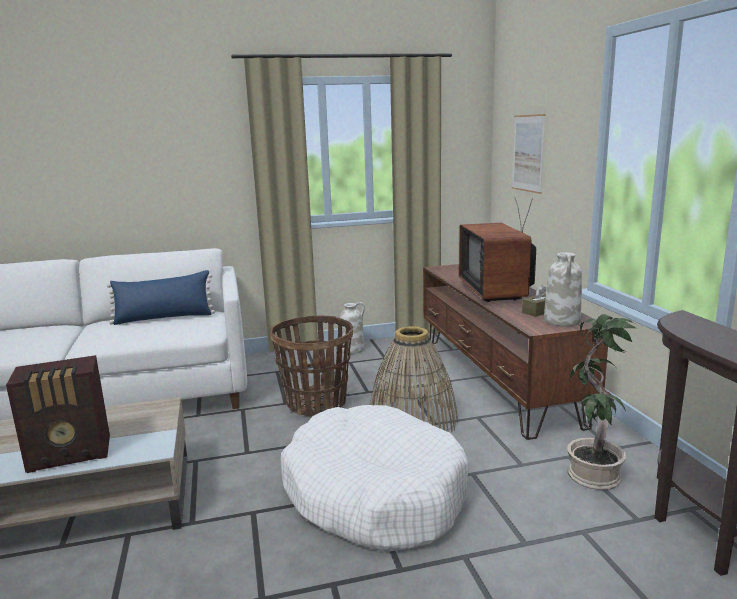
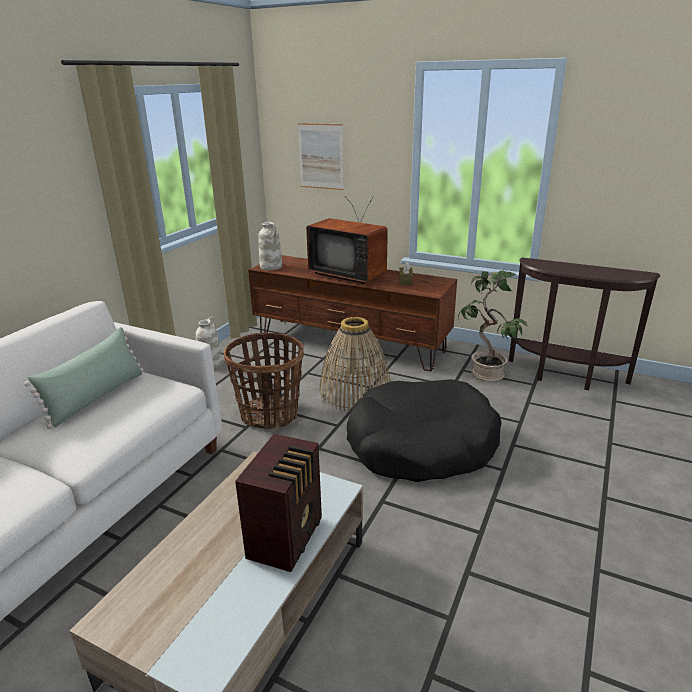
camera: 50 degrees left, 10 degrees up
(164, 318) = (97, 397): blue pillow -> green pillow
(374, 494) = (421, 445): white dog bed -> black dog bed
(562, 321) = (431, 283): white vase -> white vase (271, 267)

